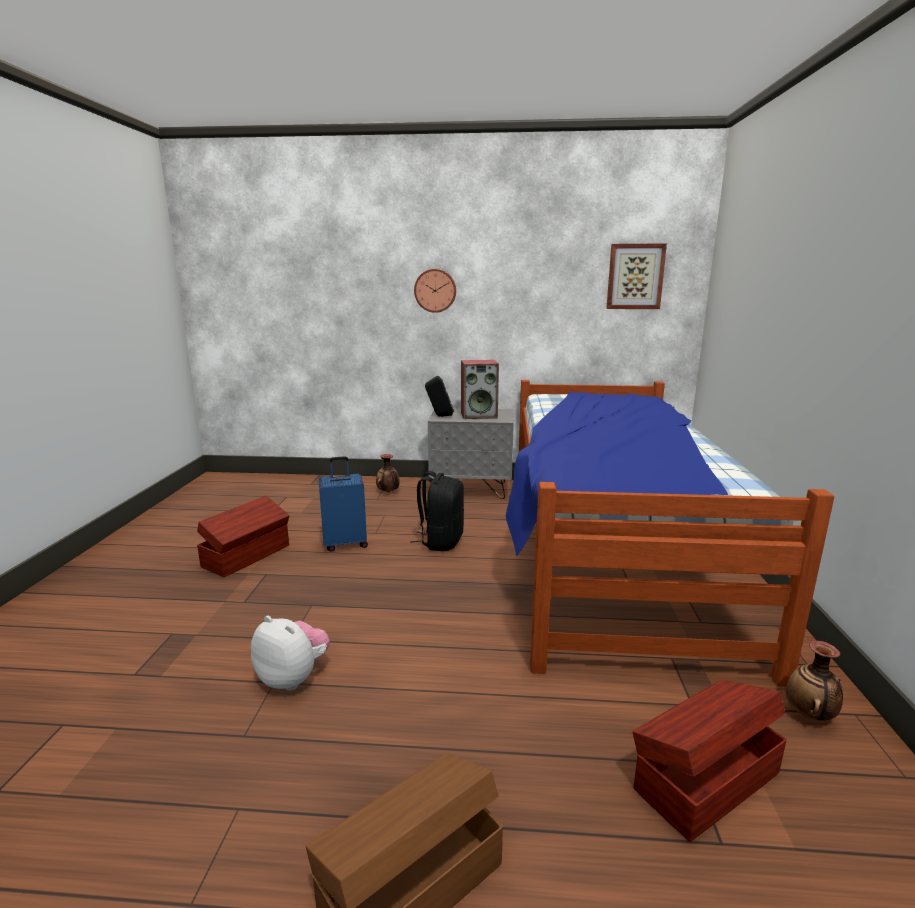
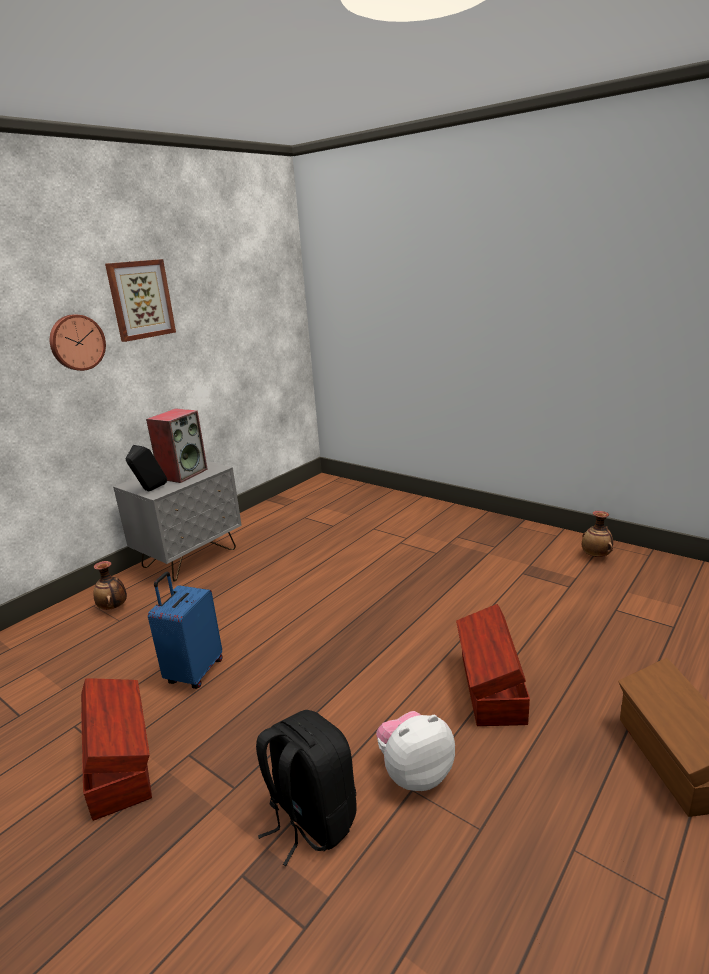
camera: 55 degrees left, 5 degrees up
(441, 541) = (268, 609): black backpack -> black backpack (310, 819)
(607, 550) = (378, 540): bed -> none
(635, 276) = (258, 296): picture -> picture (140, 299)
(704, 780) = (629, 611): brown storage box -> brown storage box (490, 688)

